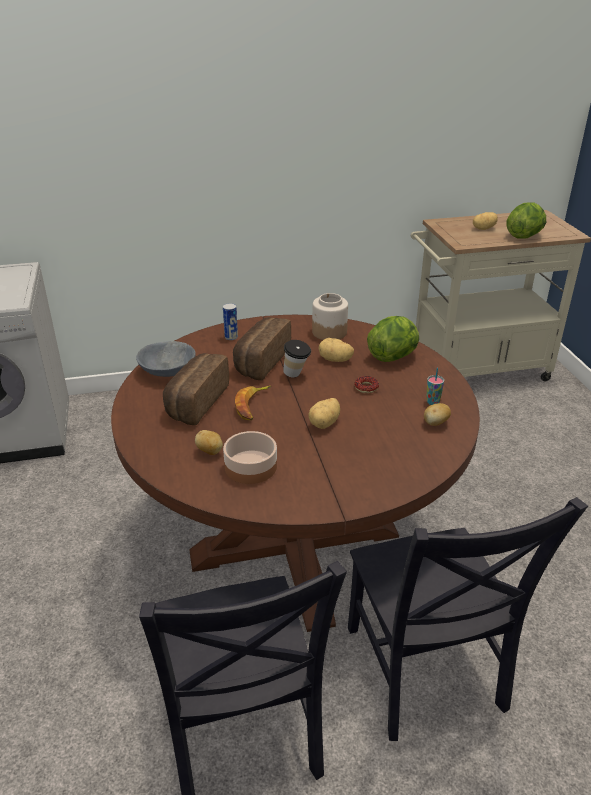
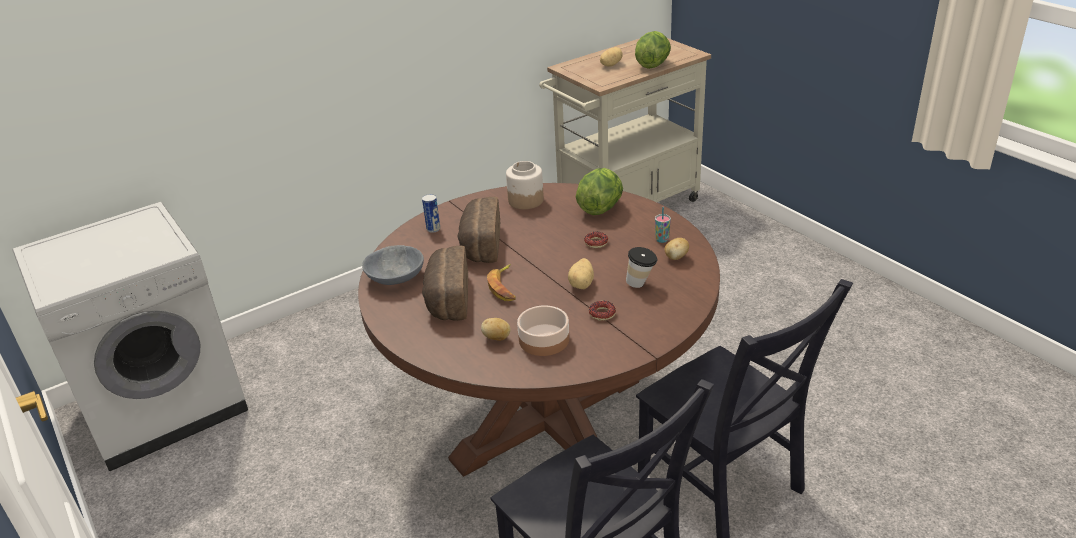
camera: 20 degrees left, 0 degrees up
(296, 375) = (524, 248): cup -> cup (641, 284)
(323, 458) = (602, 314): none -> donut
(335, 360) = (550, 225): potato -> none

